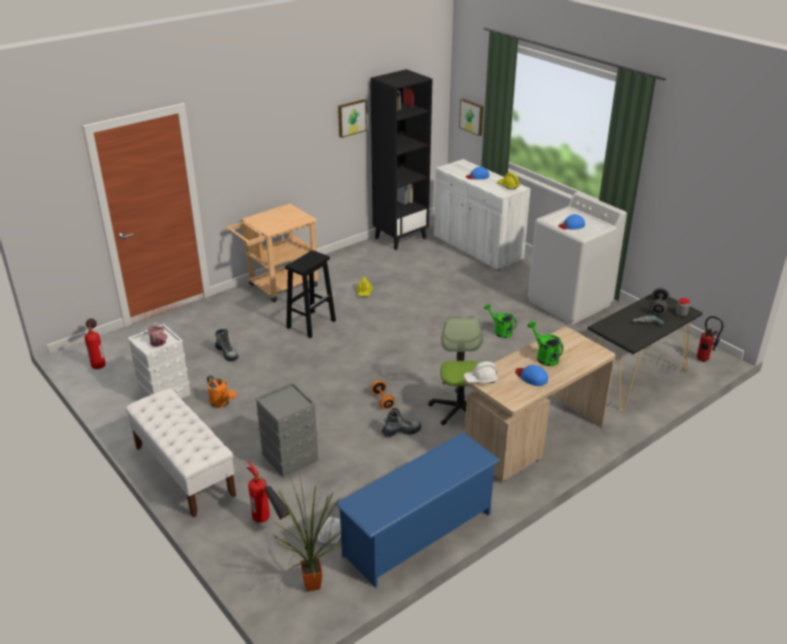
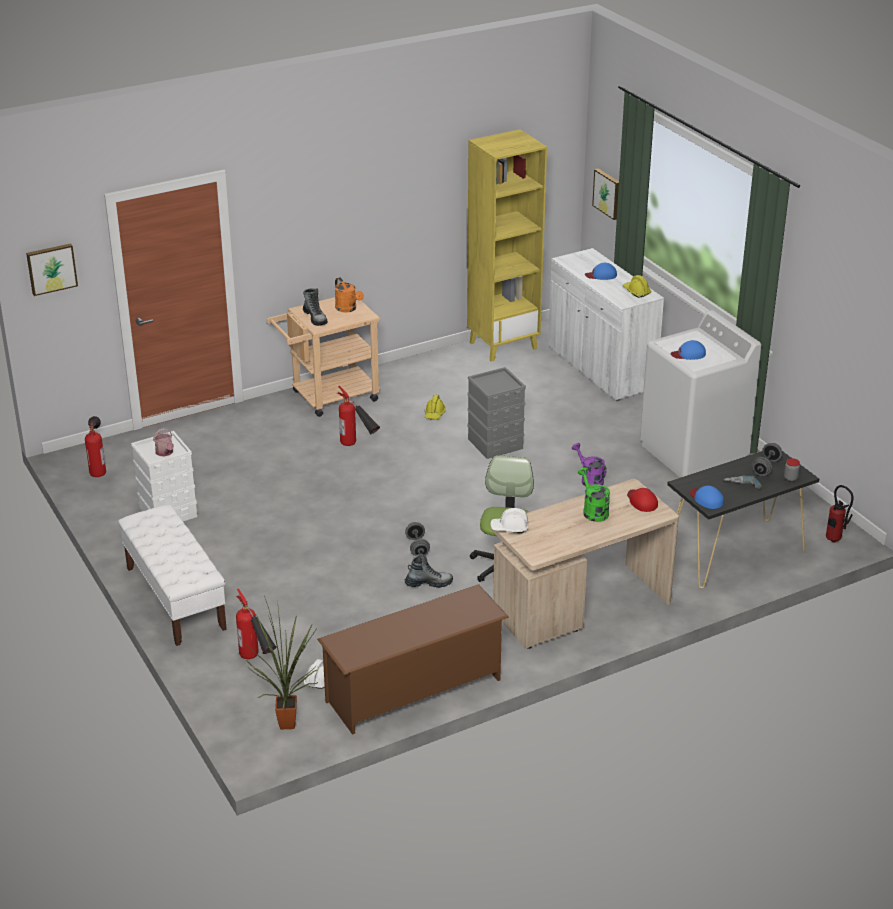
camera: 10 degrees right, 0 degrees up
(222, 403) = (231, 530): orange watering can -> orange watering can (348, 309)
(227, 353) = (248, 473): boot -> boot (315, 318)
(289, 457) = (294, 597): grey storage box -> grey storage box (494, 444)
(311, 324) = (358, 447): black stool -> fire extinguisher
(351, 117) = (441, 189): picture -> picture (51, 268)
(382, 401) = (417, 547): orange dumbbell -> grey dumbbell
(400, 238) = (503, 345): black bookcase -> yellow bookcase
(418, 534) = (414, 690): blue shoe rack -> brown shoe rack
(500, 331) = (589, 479): green watering can -> purple watering can
(531, 377) = (568, 531): blue cap -> blue cap (706, 499)
(580, 345) = (641, 501): none -> red cap

